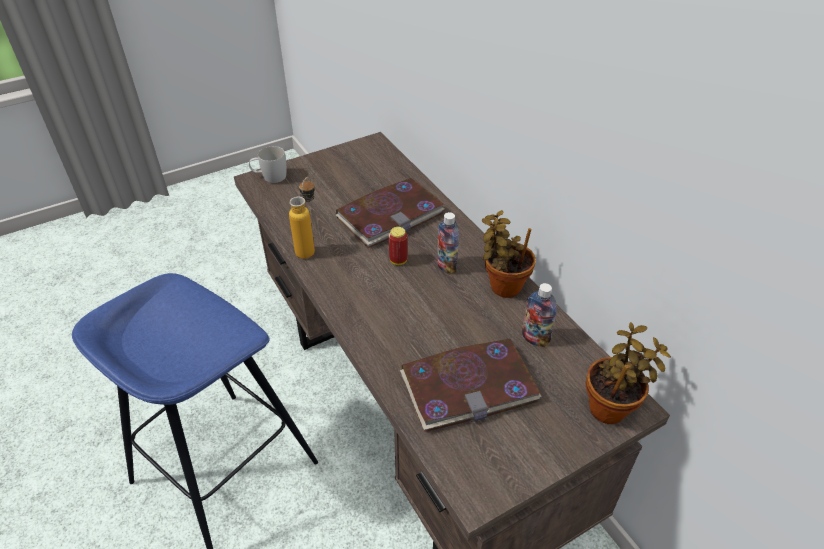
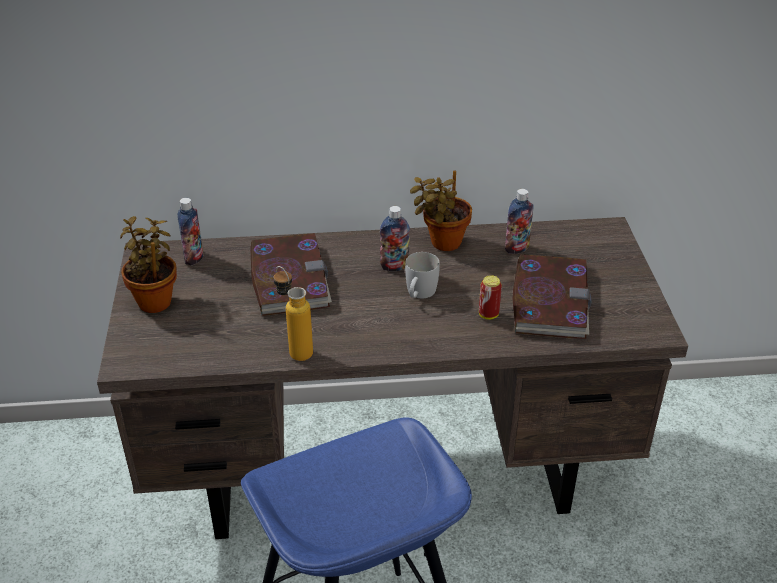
camera: 65 degrees left, 5 degrees down
(269, 177) = (131, 350): white mug -> white mug (419, 294)
(383, 164) = (194, 258): none -> bottle
(398, 260) = (363, 293): can -> can (488, 315)
(611, 407) = (605, 239): potted plant -> potted plant (155, 300)

